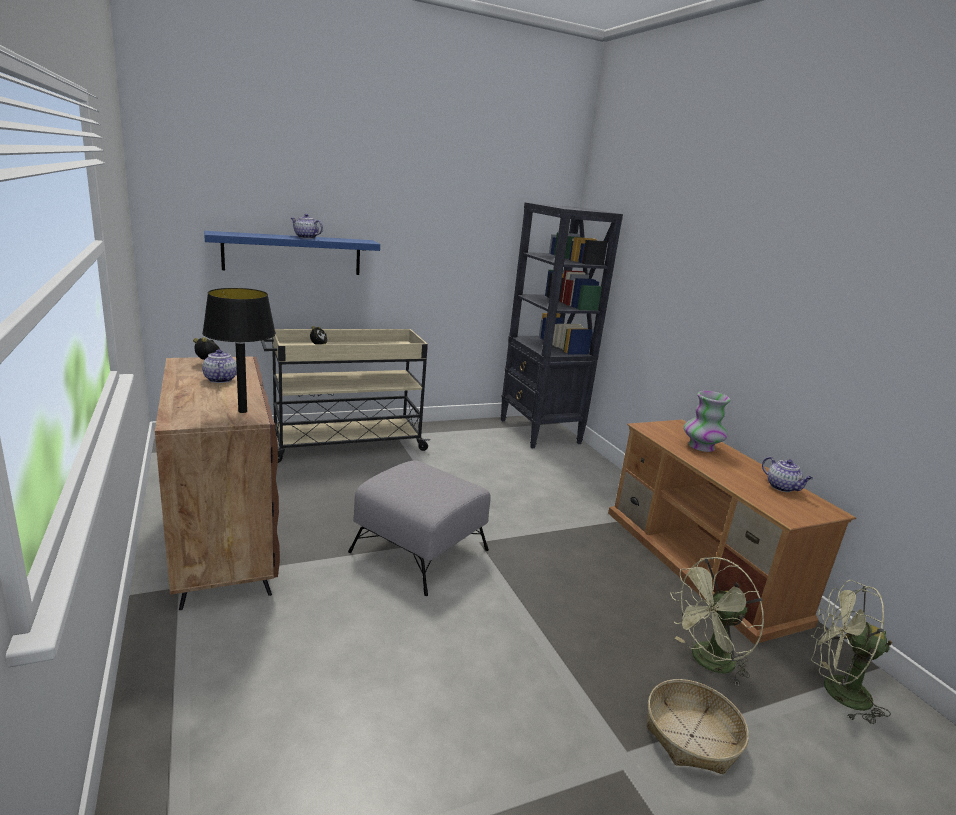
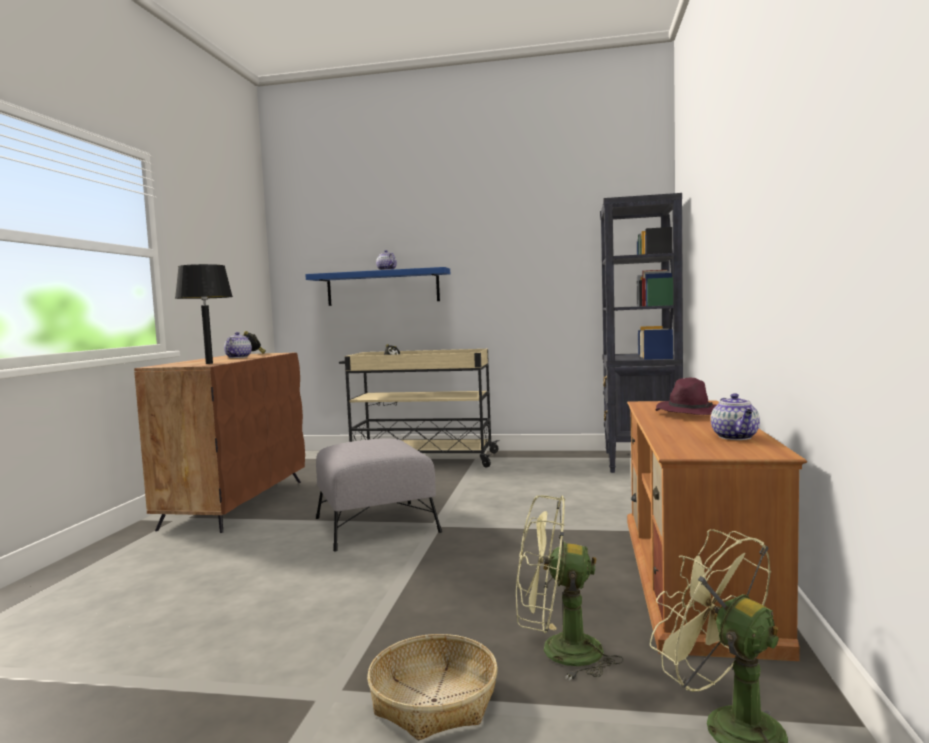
camera: 35 degrees right, 15 degrees down
(701, 447) = (688, 413): vase -> purple hat

